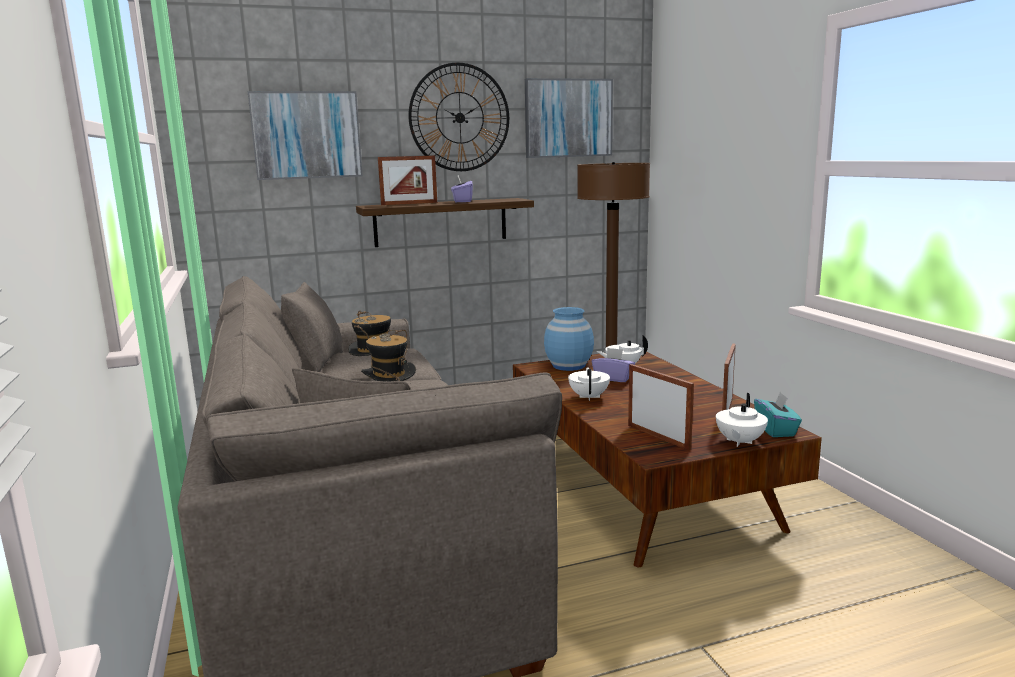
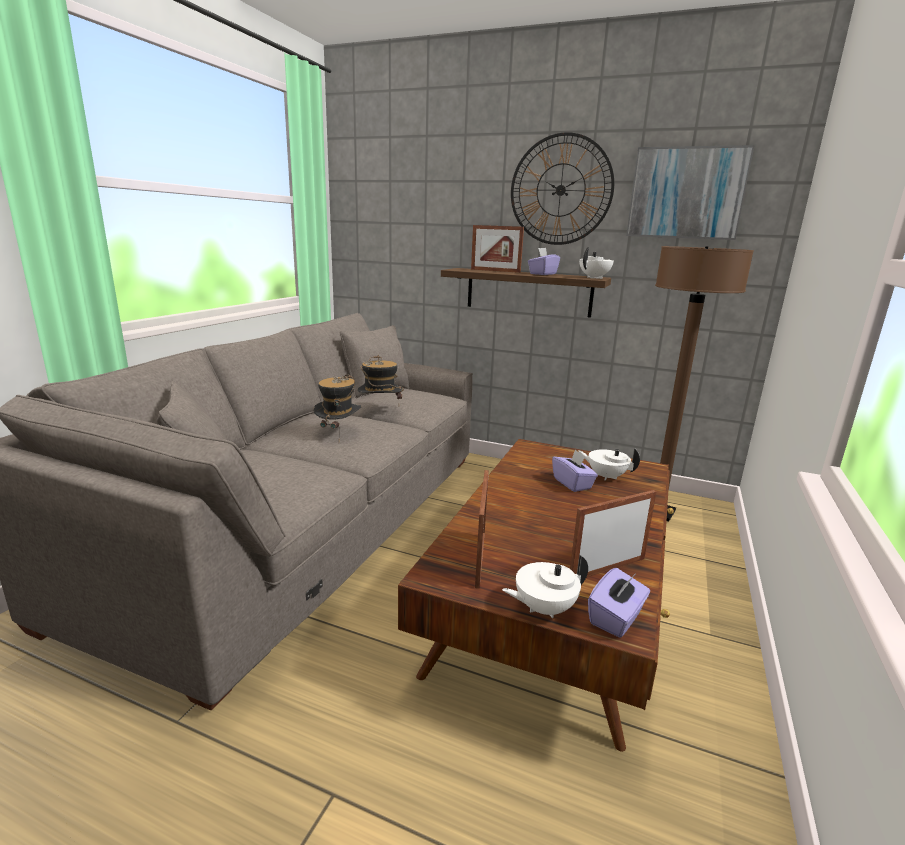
camera: 40 degrees right, 5 degrees up
(306, 135) = (425, 203): picture -> none
(568, 366) = (559, 456): blue vase -> none
(589, 397) = (511, 492): white teapot -> white teapot (594, 278)
(776, 430) = (616, 618): turquoise tissue box -> purple tissue box

